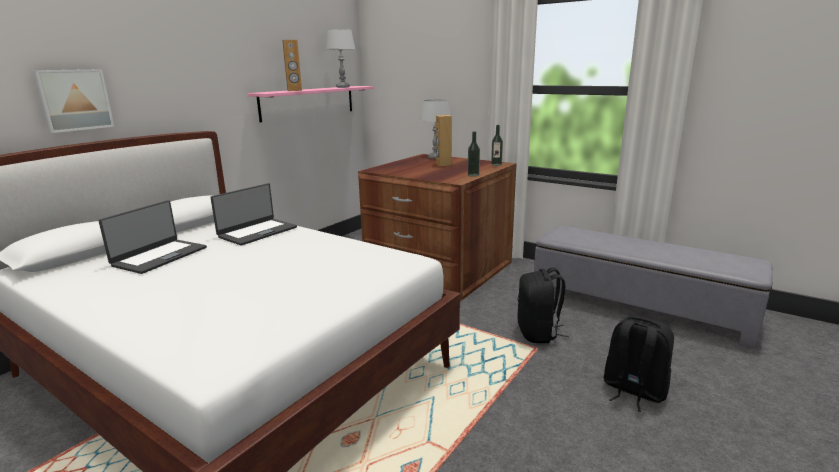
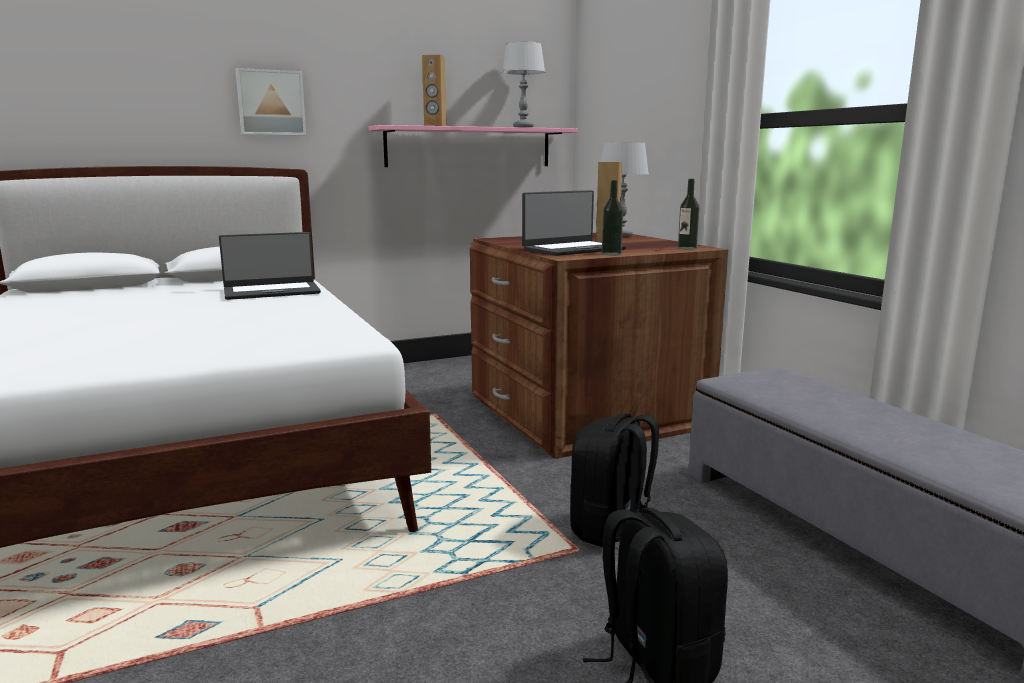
camera: 30 degrees right, 5 degrees down
(74, 100) = (138, 117): picture -> picture (271, 103)
(159, 256) = (137, 296): laptop -> laptop (573, 249)

